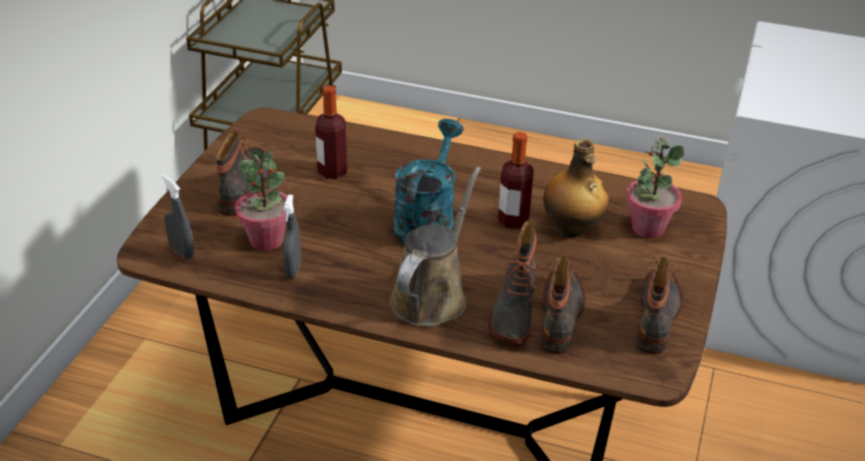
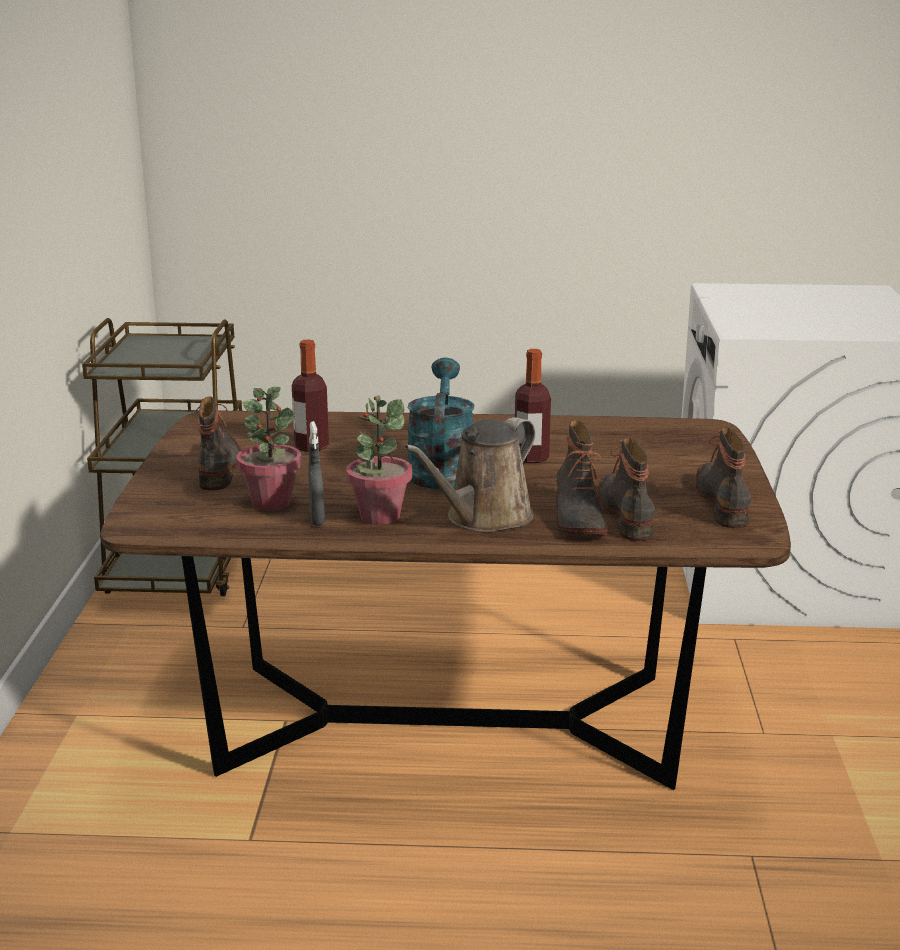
camera: 15 degrees left, 15 degrees down
(181, 251) = (177, 522): grey spray bottle -> none
(432, 296) = (483, 518): brown watering can -> brown watering can turned 150 degrees counterclockwise
(572, 229) = (595, 456): bottle -> none
(647, 228) = (670, 447): potted plant -> potted plant (379, 516)

